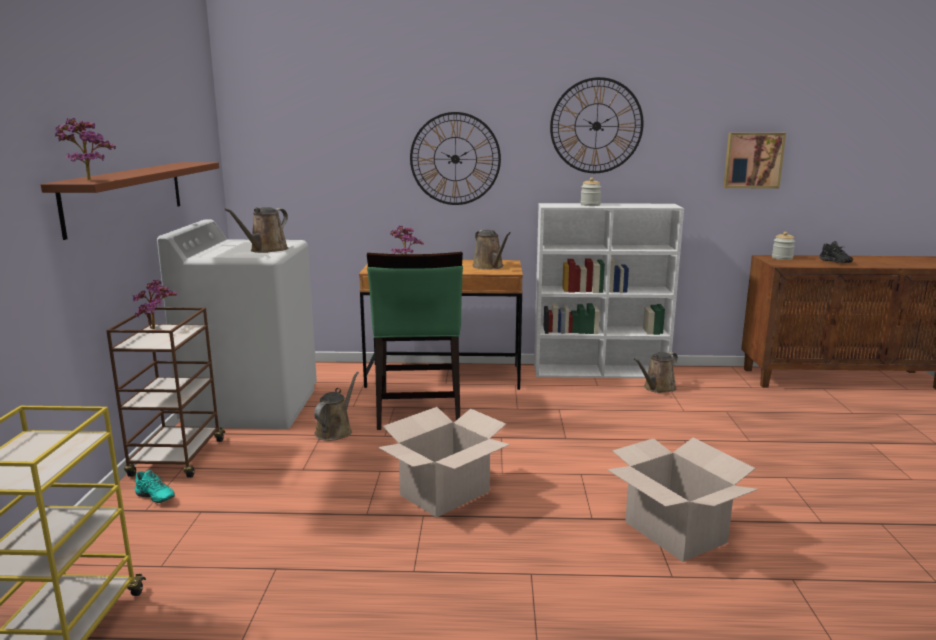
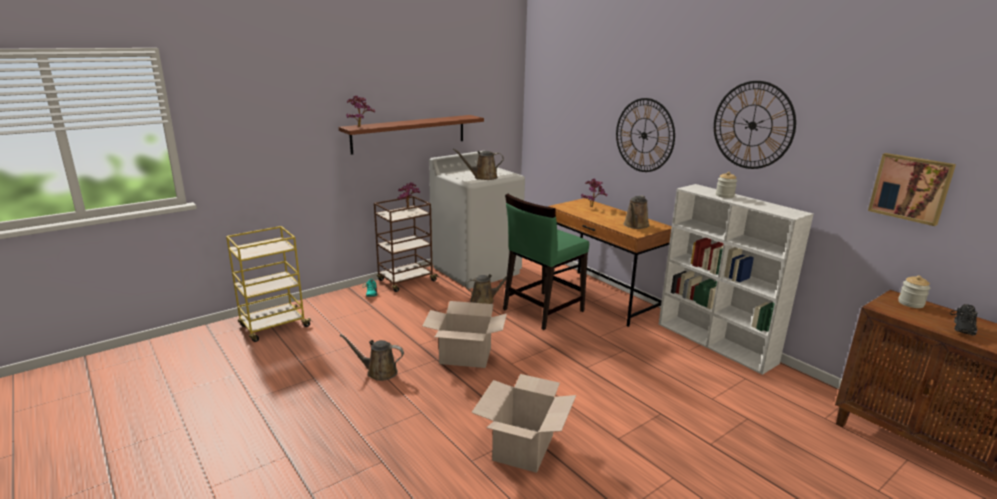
camera: 50 degrees right, 5 degrees up
(657, 388) = (732, 375): brown watering can -> brown watering can (379, 372)

